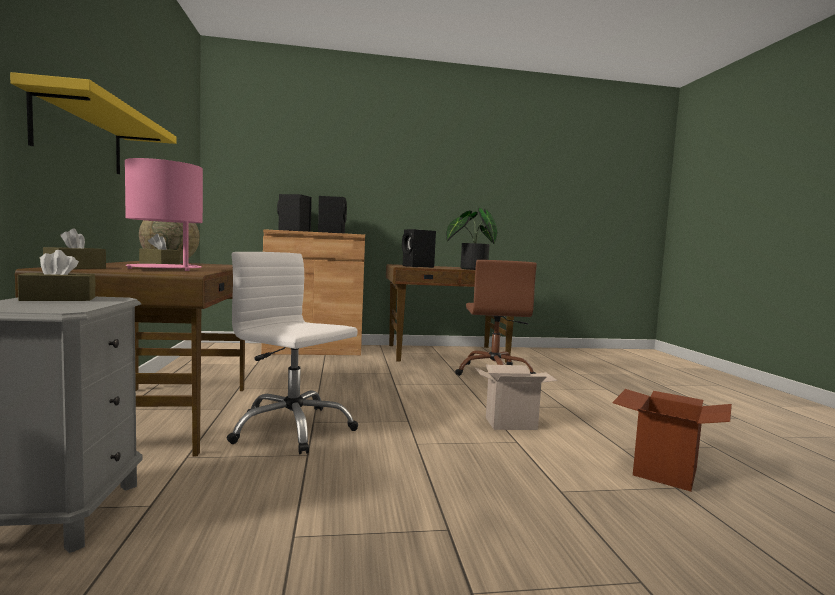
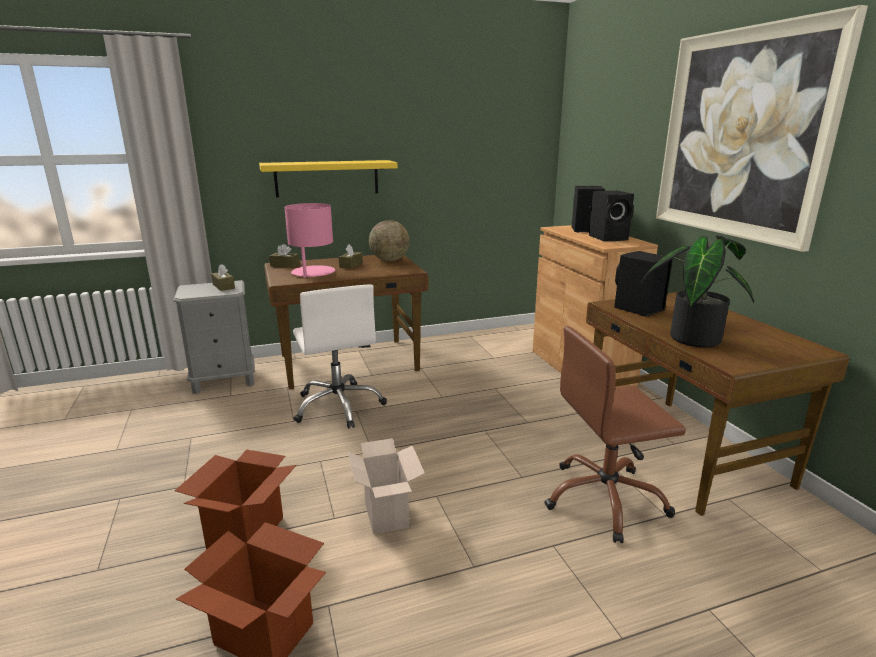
camera: 80 degrees right, 15 degrees up
(292, 429) = (339, 406): white office chair -> white office chair turned 135 degrees clockwise
(415, 164) = (742, 135): none -> picture
(544, 481) = (246, 533): none -> cardboard box

